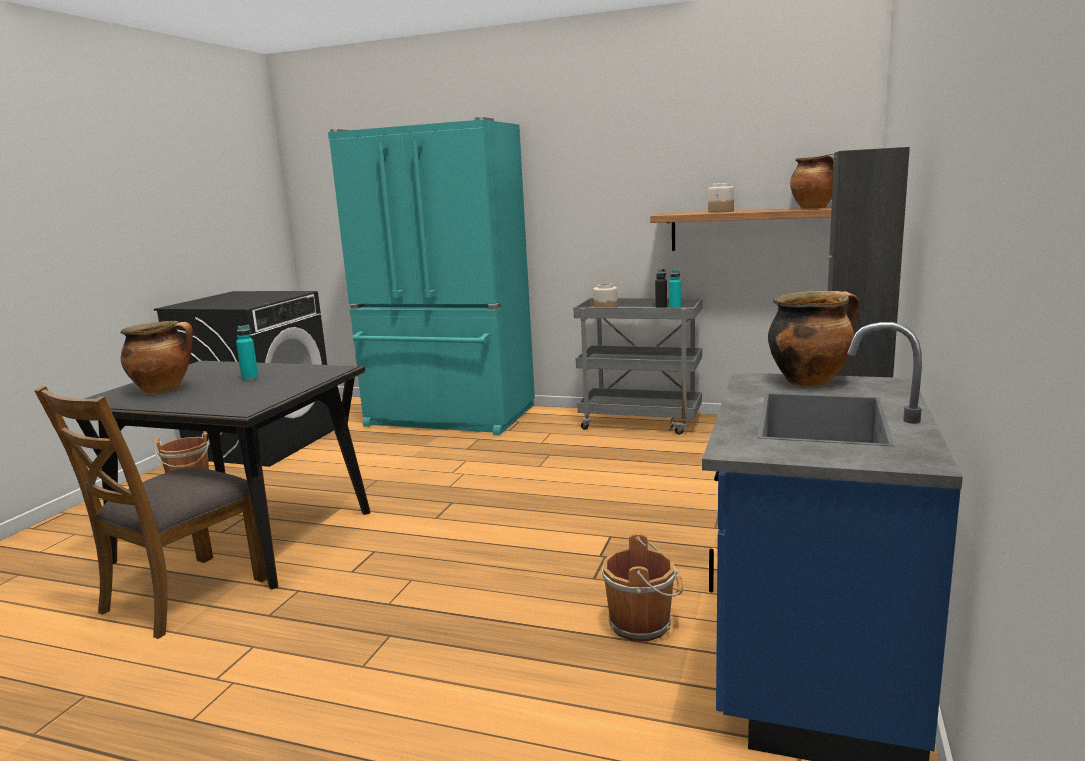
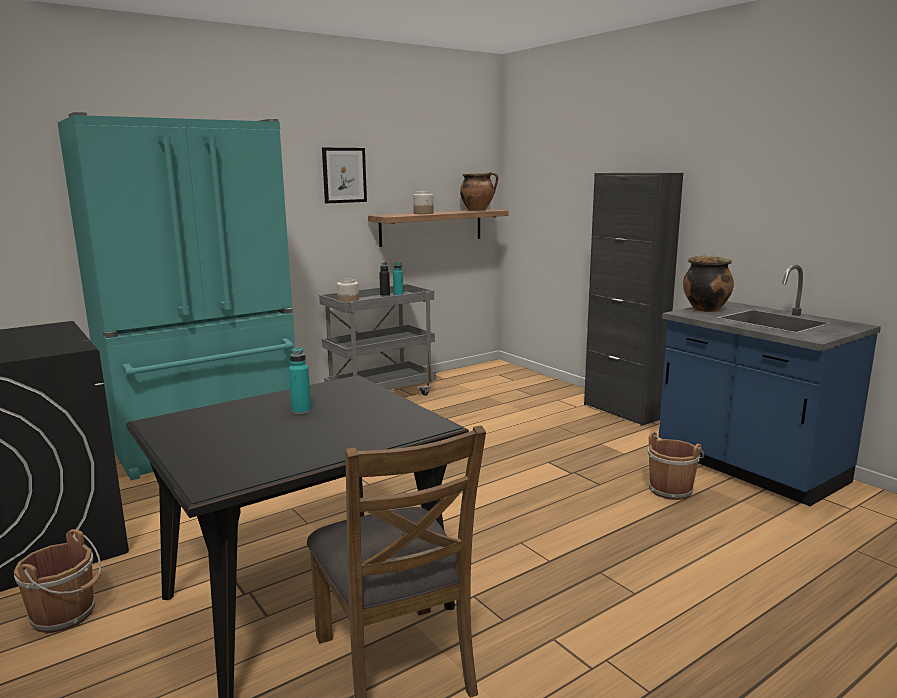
camera: 55 degrees left, 0 degrees up
(164, 389) = (251, 447): cooking pot -> none
(629, 167) = (344, 175): none -> picture

